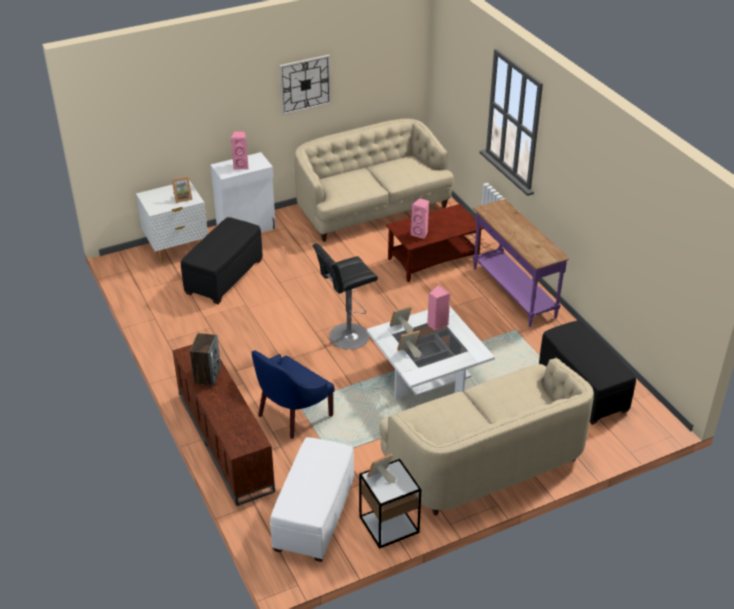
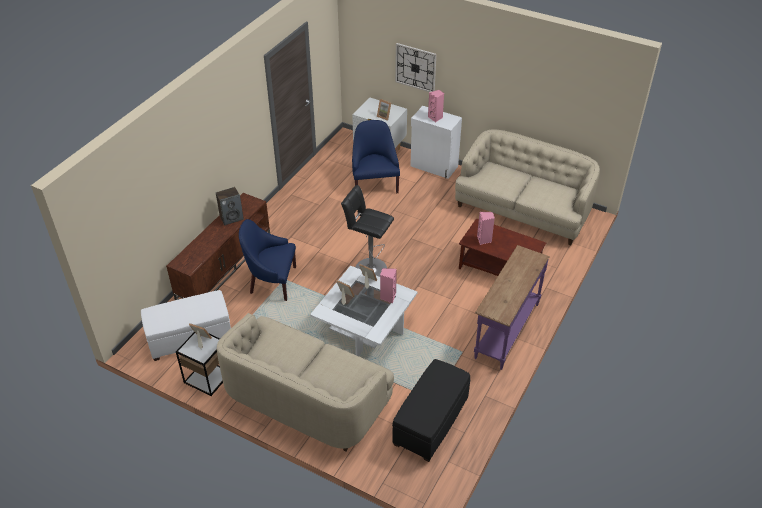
camera: 55 degrees right, 5 degrees up
(224, 276) = (374, 184): black ottoman -> blue armchair
(305, 84) = (508, 83): wall clock -> wall clock (415, 67)

